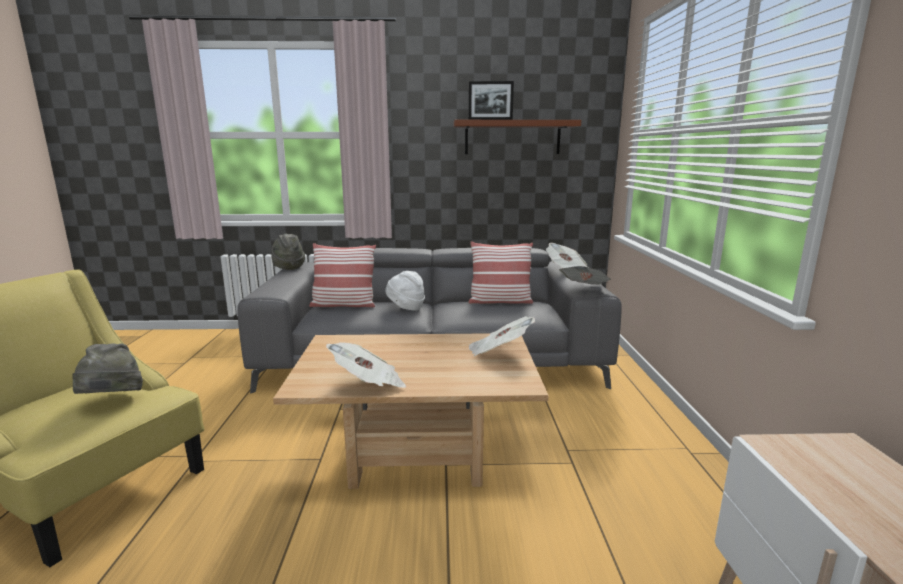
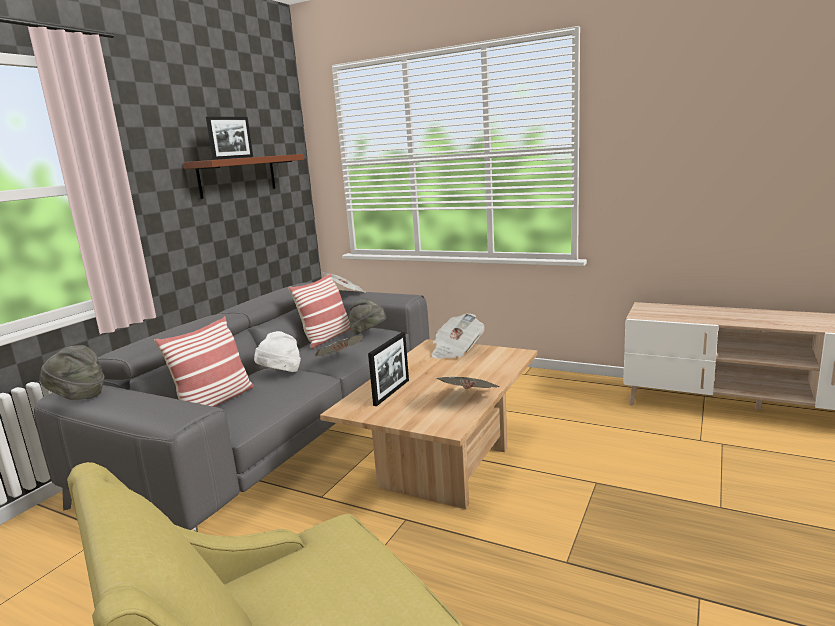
camera: 60 degrees left, 0 degrees up
(112, 401) = (333, 561): grey hat -> grey hat (368, 334)
(370, 348) = (391, 392): none -> picture frame
(584, 289) = (401, 297): newspaper -> newspaper (340, 359)

